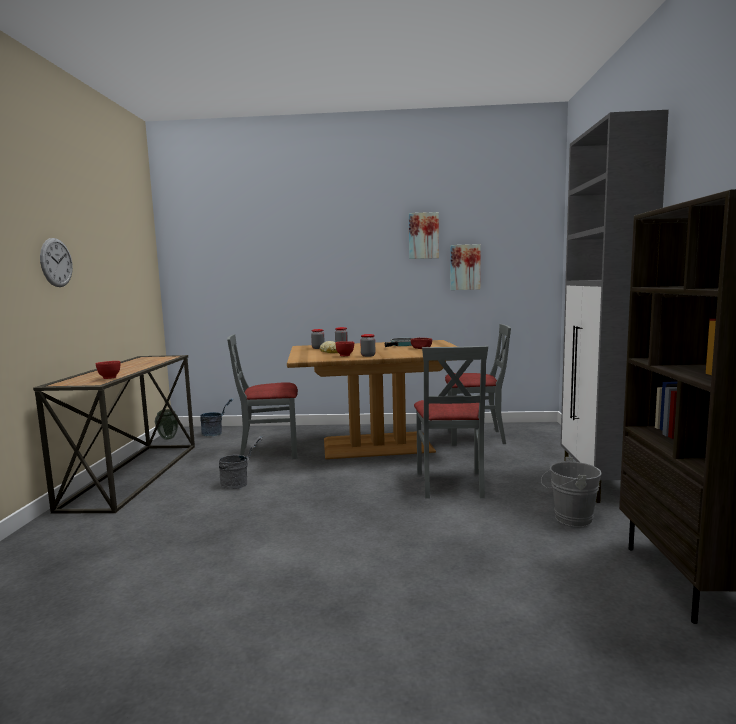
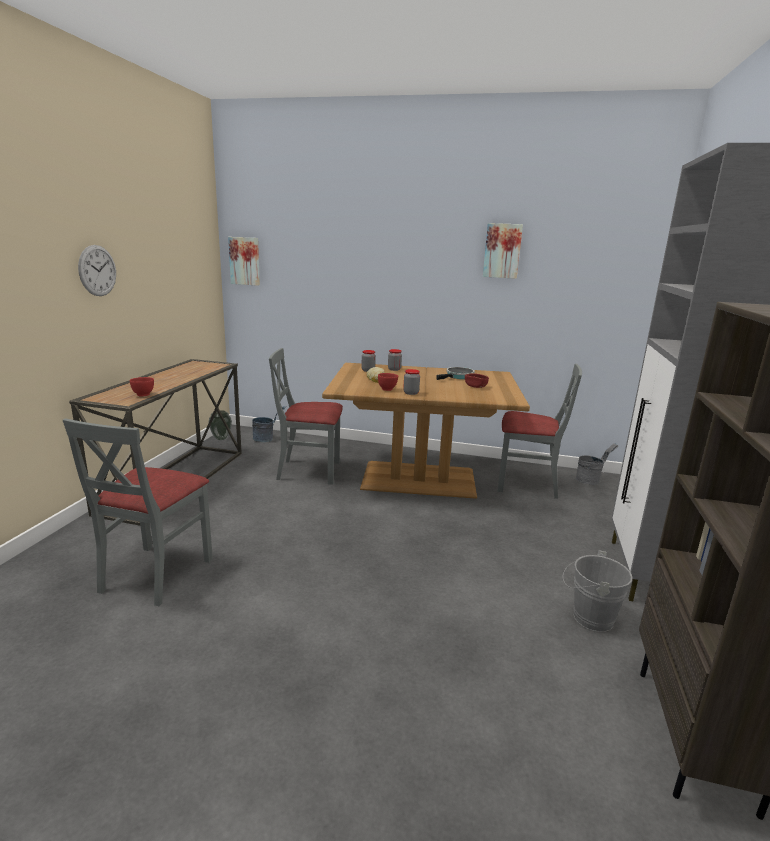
camera: 10 degrees right, 10 degrees up
(239, 483) = (266, 508): grey bucket -> grey bucket (591, 480)
(450, 484) = (476, 545): grey chair -> grey chair (155, 574)
(465, 267) = (546, 291): picture -> picture (245, 261)

